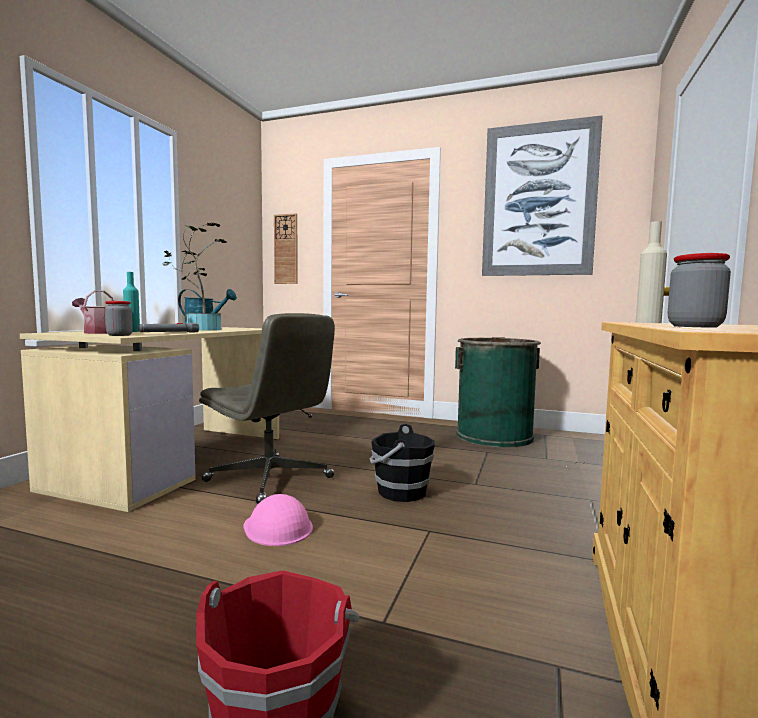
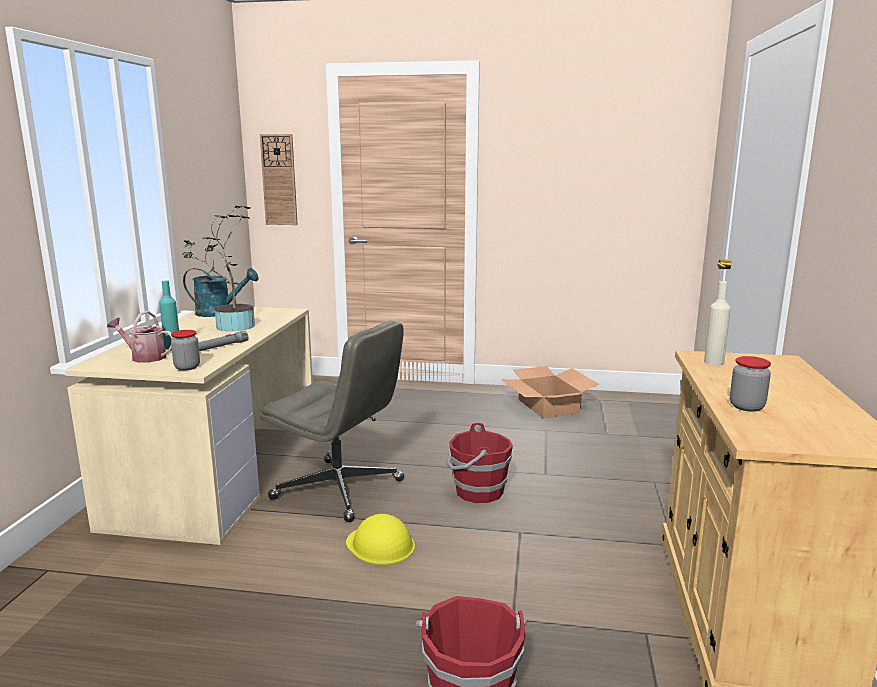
camera: 10 degrees left, 10 degrees up
(277, 527) = (380, 544): pink hard hat -> yellow hard hat
(400, 492) = (477, 491): black bucket -> red bucket
(494, 436) = (548, 406): green trash can -> cardboard box
(538, 200) = (595, 135): picture -> none

